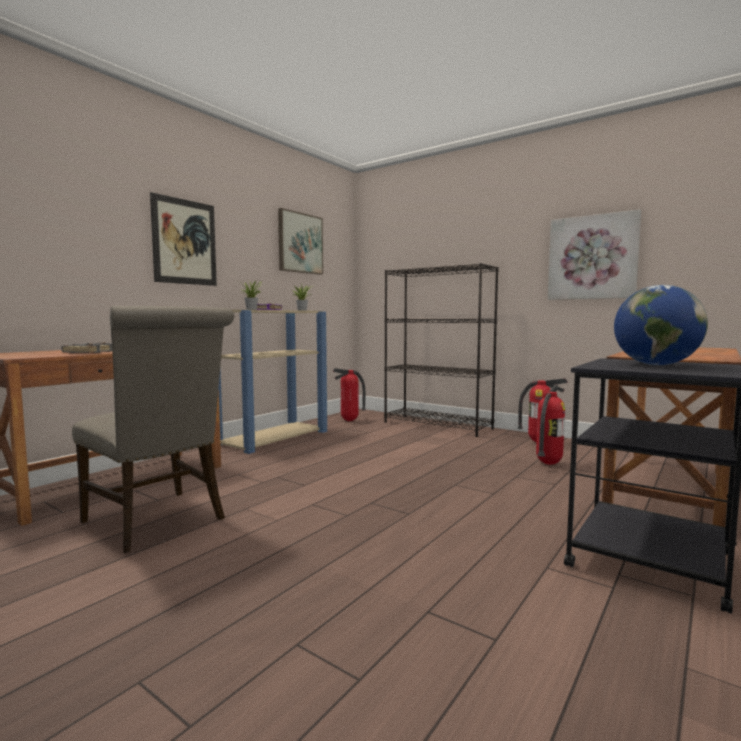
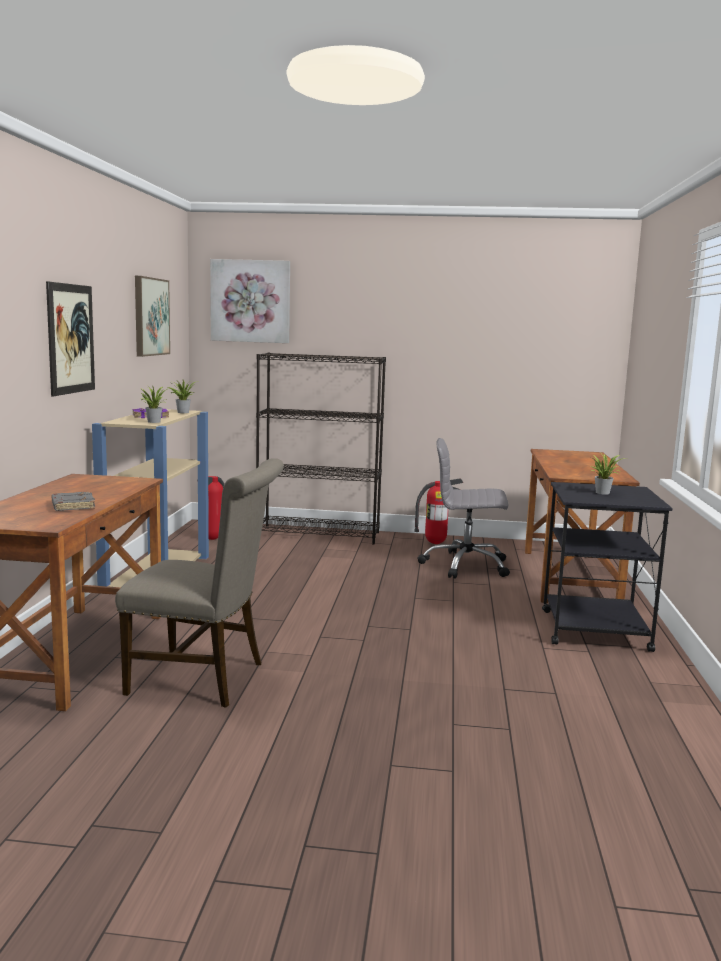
camera: 30 degrees left, 5 degrees up
(548, 463) = (465, 565): fire extinguisher -> grey office chair
(592, 257) = (480, 356): picture -> picture (250, 301)
(656, 365) = (603, 492): globe -> potted plant

